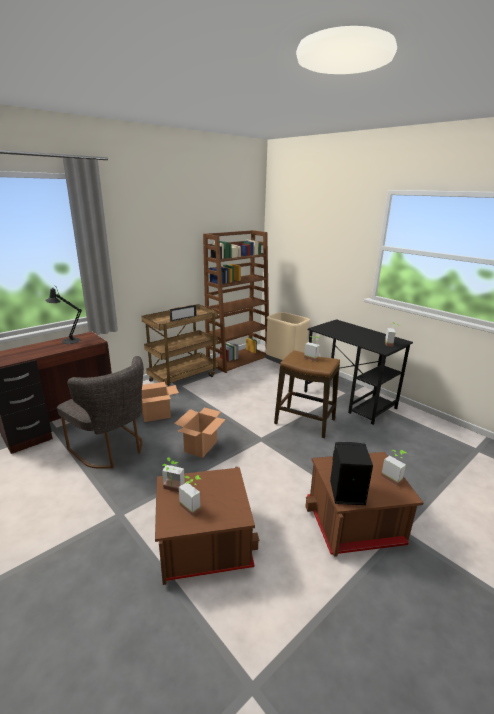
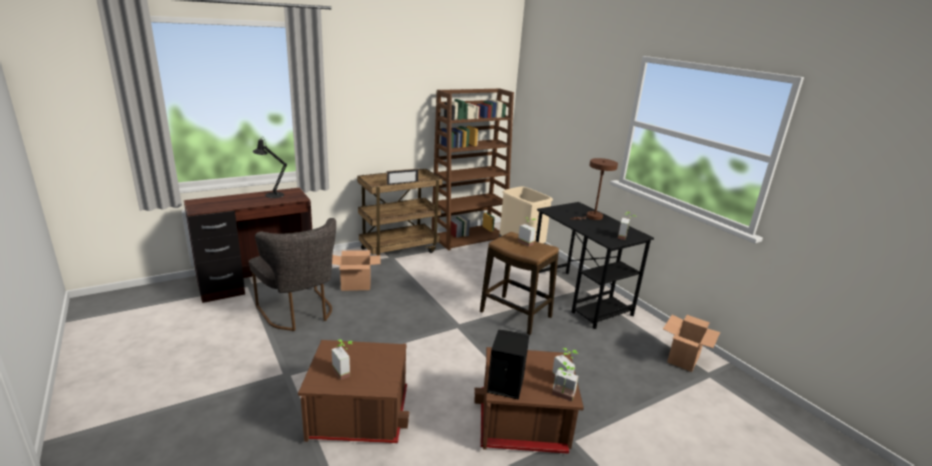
camera: 10 degrees right, 0 degrees up
(172, 490) = (331, 354): potted plant -> potted plant (562, 397)
(201, 446) = (390, 323): cardboard box -> cardboard box (683, 358)
(355, 330) = (592, 217): none -> brown table lamp

